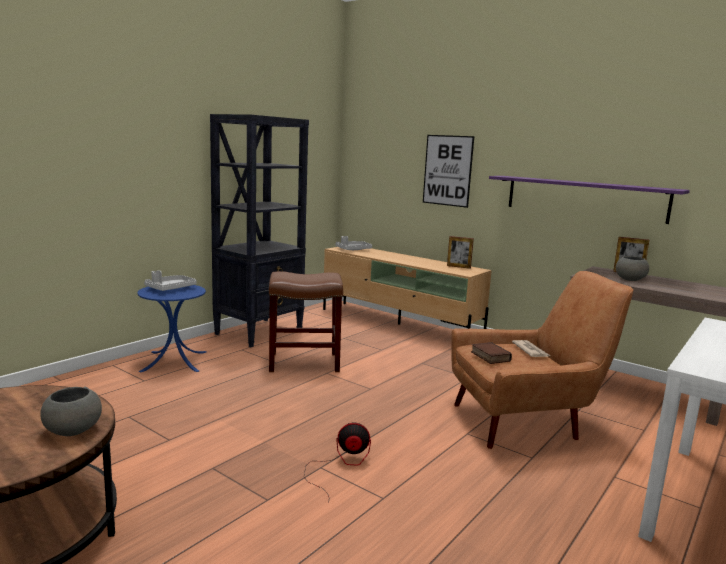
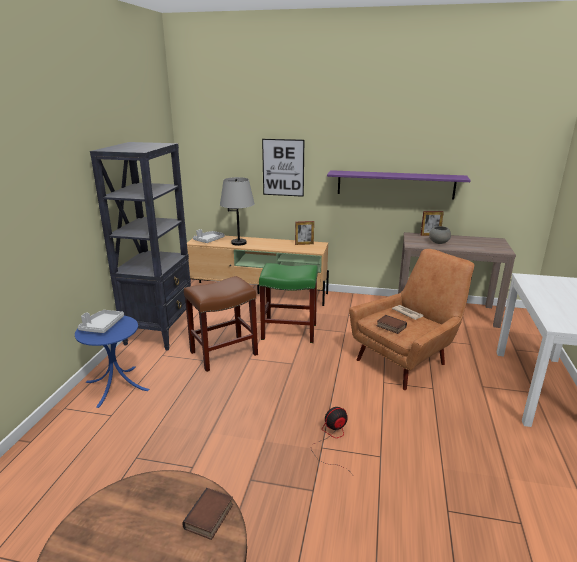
camera: 25 degrees left, 10 degrees up
(72, 430) = (210, 517): grey bowl -> book
(383, 255) = (239, 243): none -> grey table lamp
(399, 362) = (290, 331): none -> green stool

